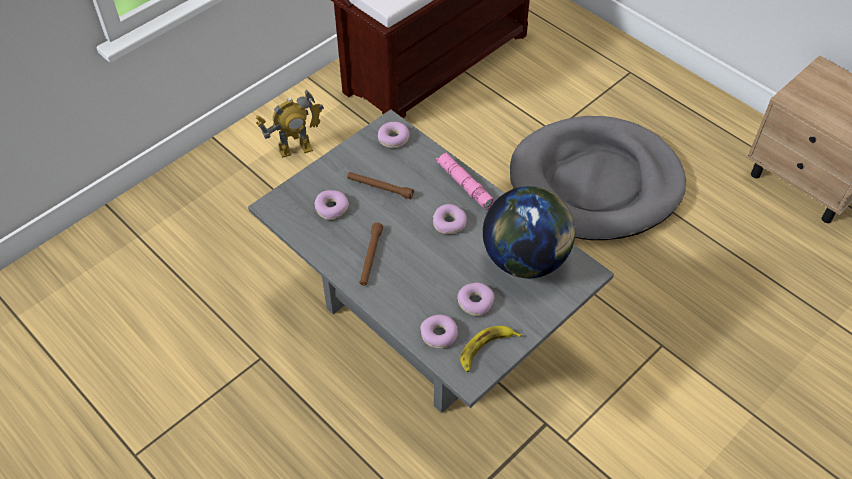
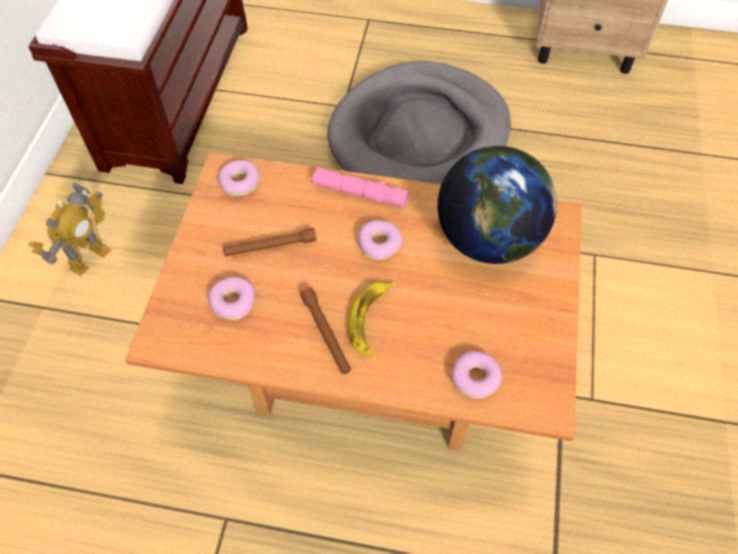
camera: 35 degrees left, 5 degrees up
(426, 318) = (369, 360): grey coffee table -> brown coffee table
(475, 302) = (480, 316): donut -> none
(486, 349) = (536, 363): banana -> banana (370, 320)

